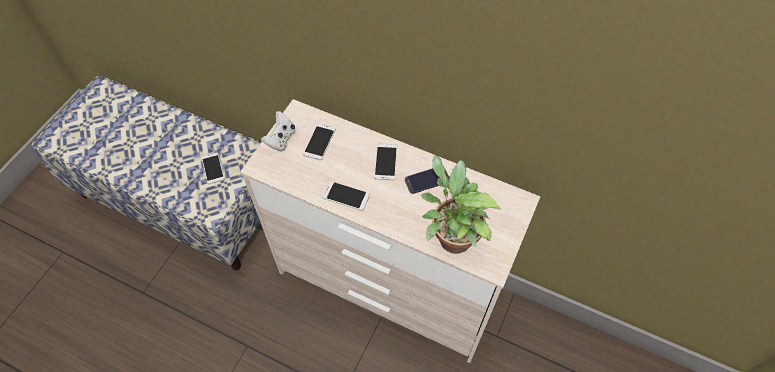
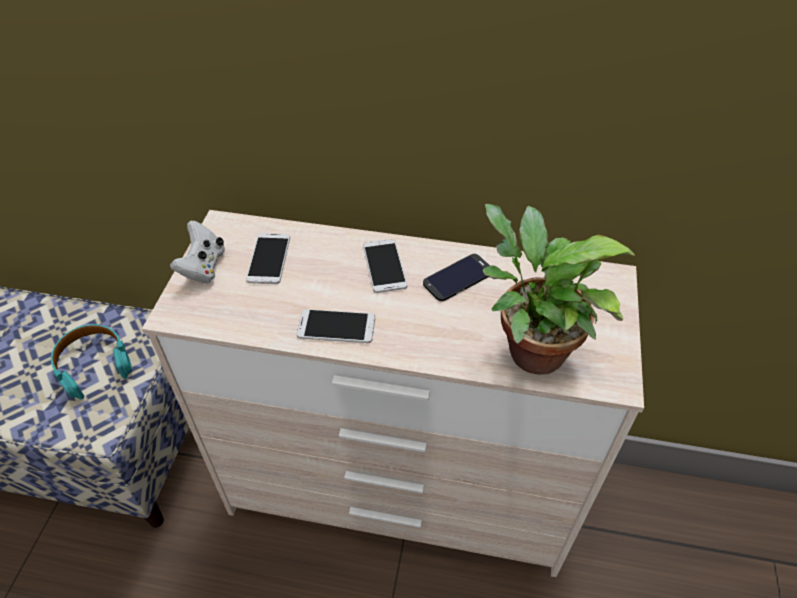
camera: 15 degrees left, 10 degrees down
(213, 168) = (93, 364): phone -> turquoise headphones

